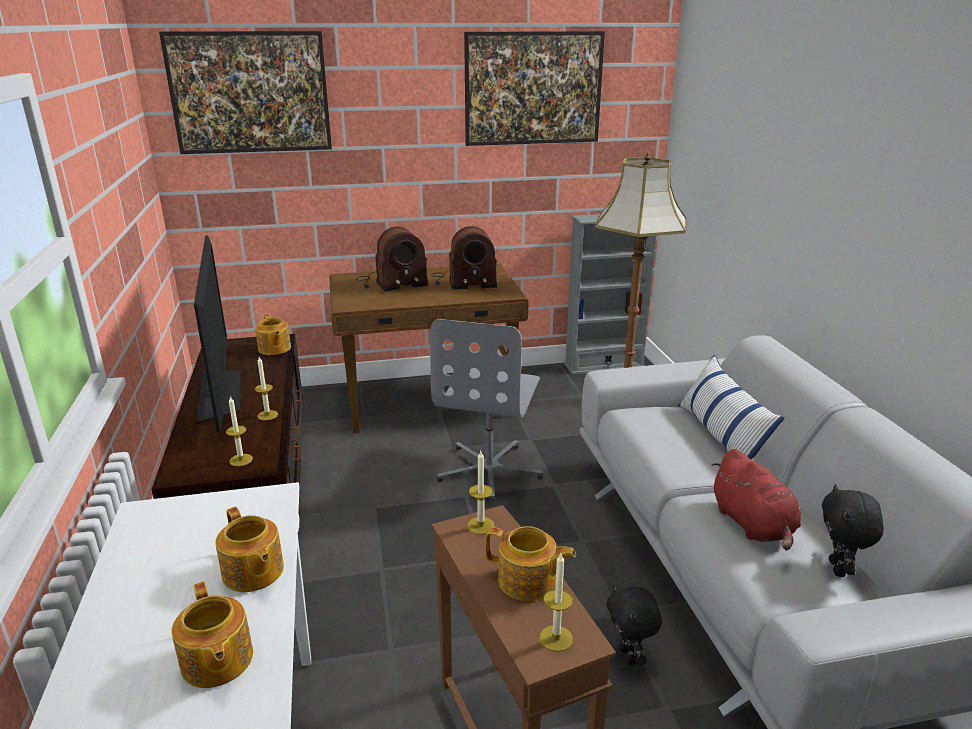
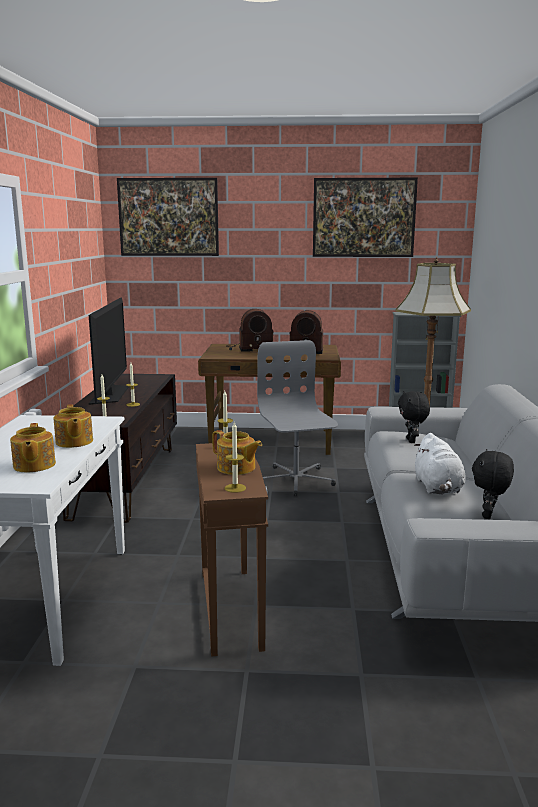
camera: 15 degrees right, 10 degrees down
(274, 349) = (156, 379): teapot -> none
(490, 470) = (295, 480): grey office chair -> grey office chair turned 135 degrees clockwise
(629, 656) = (340, 581): black plush toy -> black plush toy (412, 441)
(721, 436) = (454, 450): pillow -> none
(753, 525) = (438, 488): red plush toy -> white plush toy

